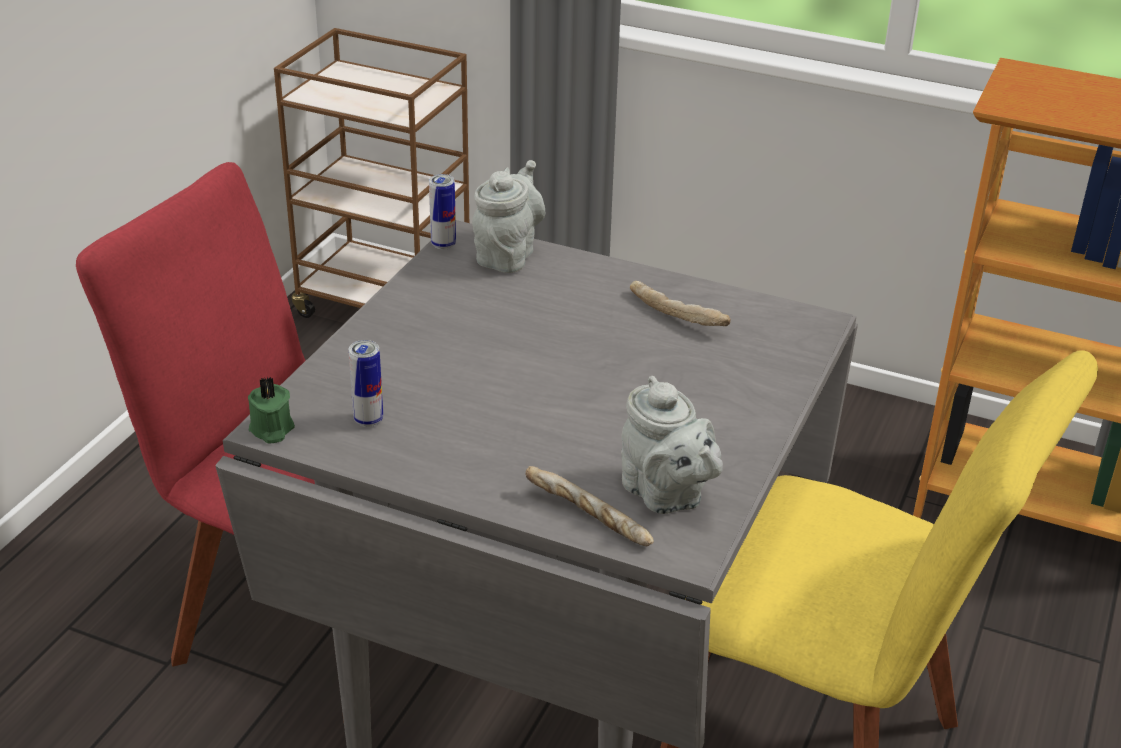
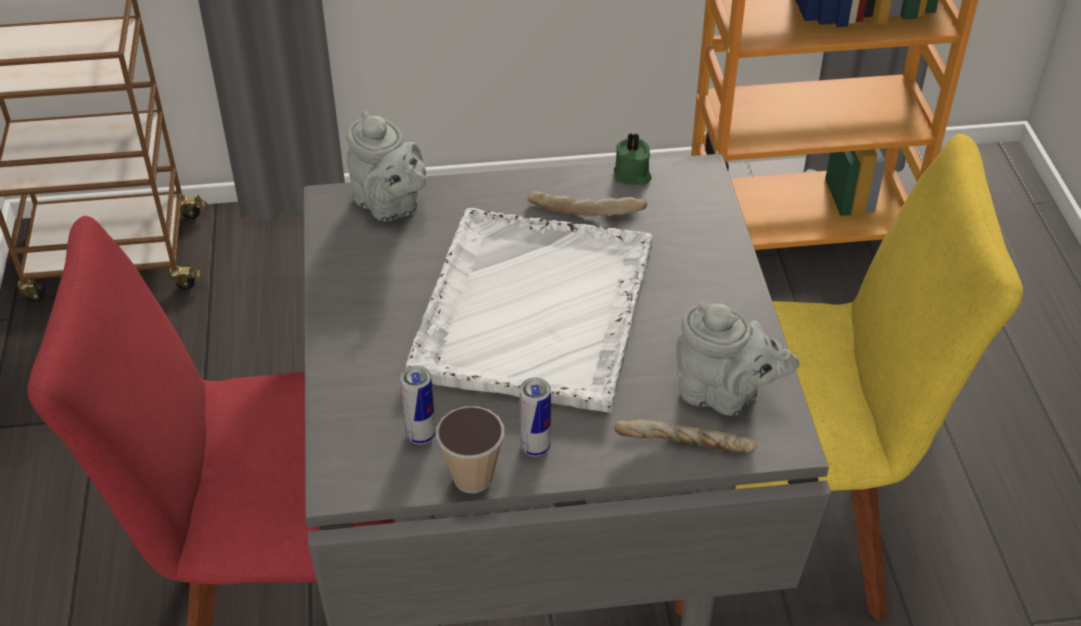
camera: 30 degrees left, 10 degrees up
(271, 430) = (342, 486): green candle -> green candle (632, 175)
(379, 466) = (472, 478): none -> cup
(443, 244) = (321, 218): can -> can (535, 447)
(507, 254) = (389, 206): grey teapot -> grey teapot turned 150 degrees clockwise
(553, 370) = (533, 312): none -> white tray

